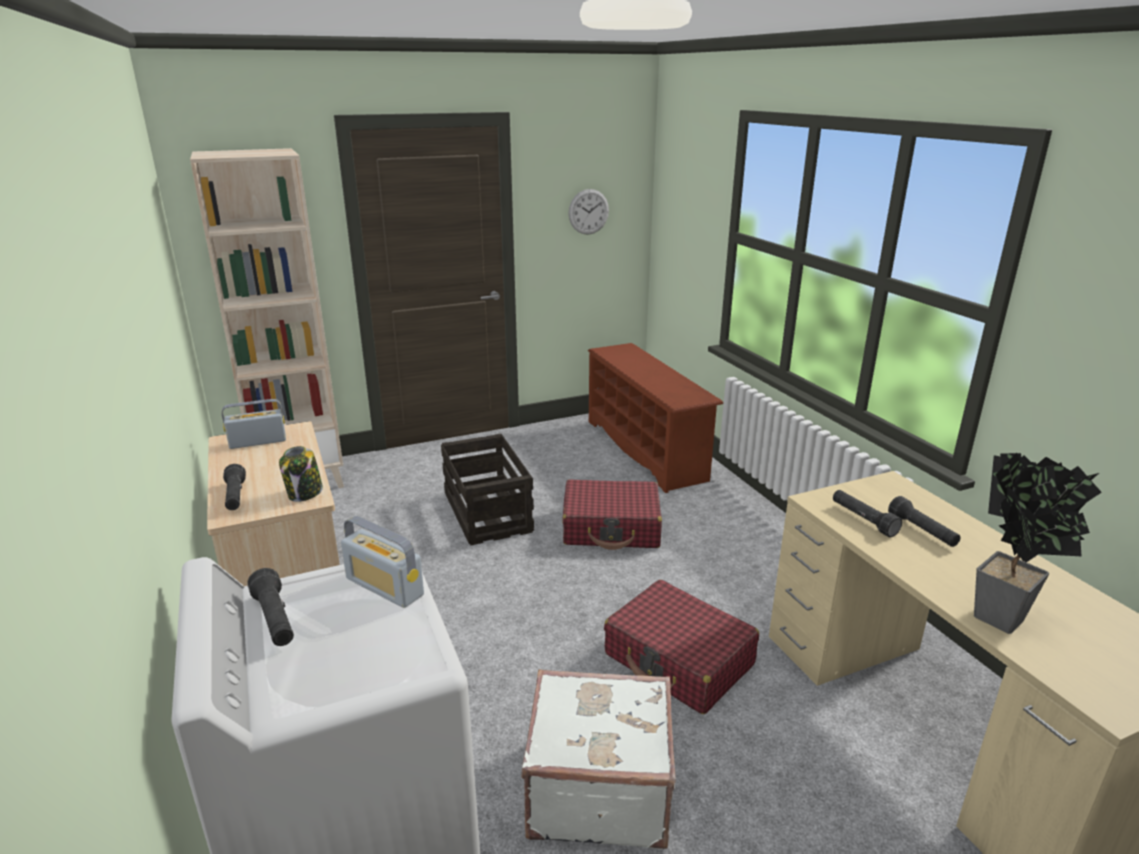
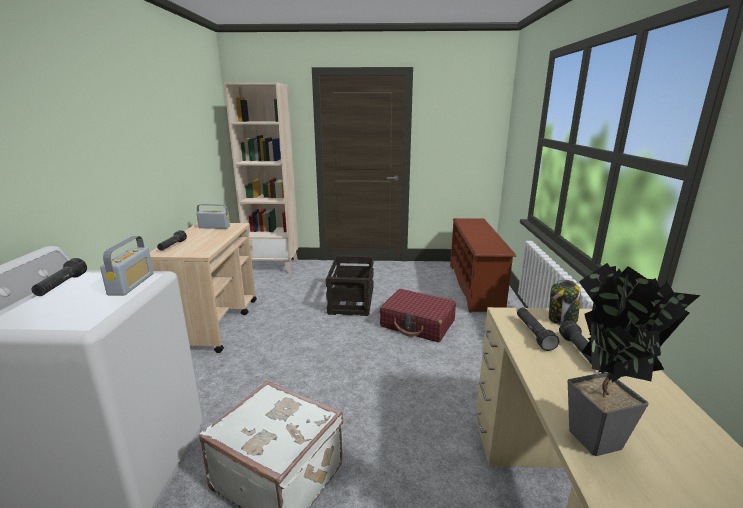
camera: 25 degrees right, 5 degrees down
(305, 493) = (202, 250): jar -> jar (562, 319)
(384, 587) = (132, 284): radio -> radio turned 150 degrees counterclockwise
(588, 211) = (461, 131): wall clock -> none
(679, 660) = (398, 414): red suitcase -> none

